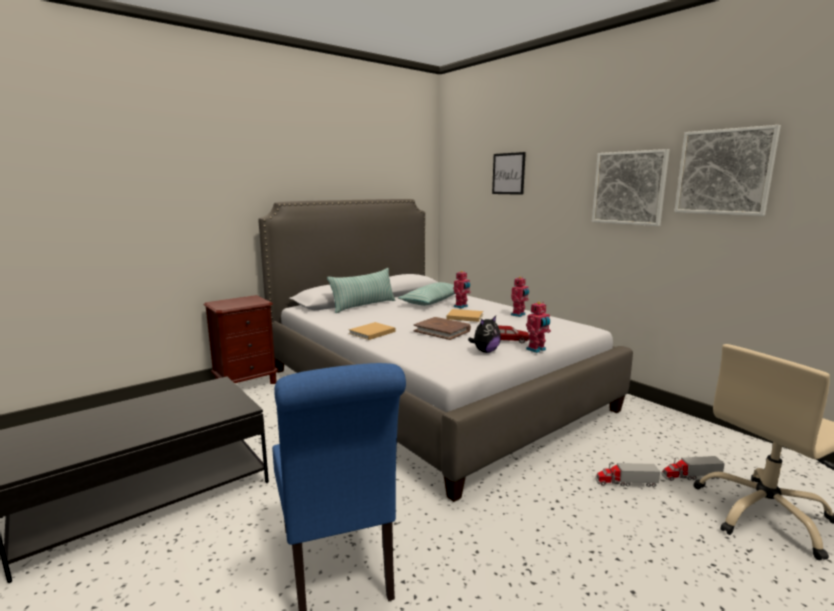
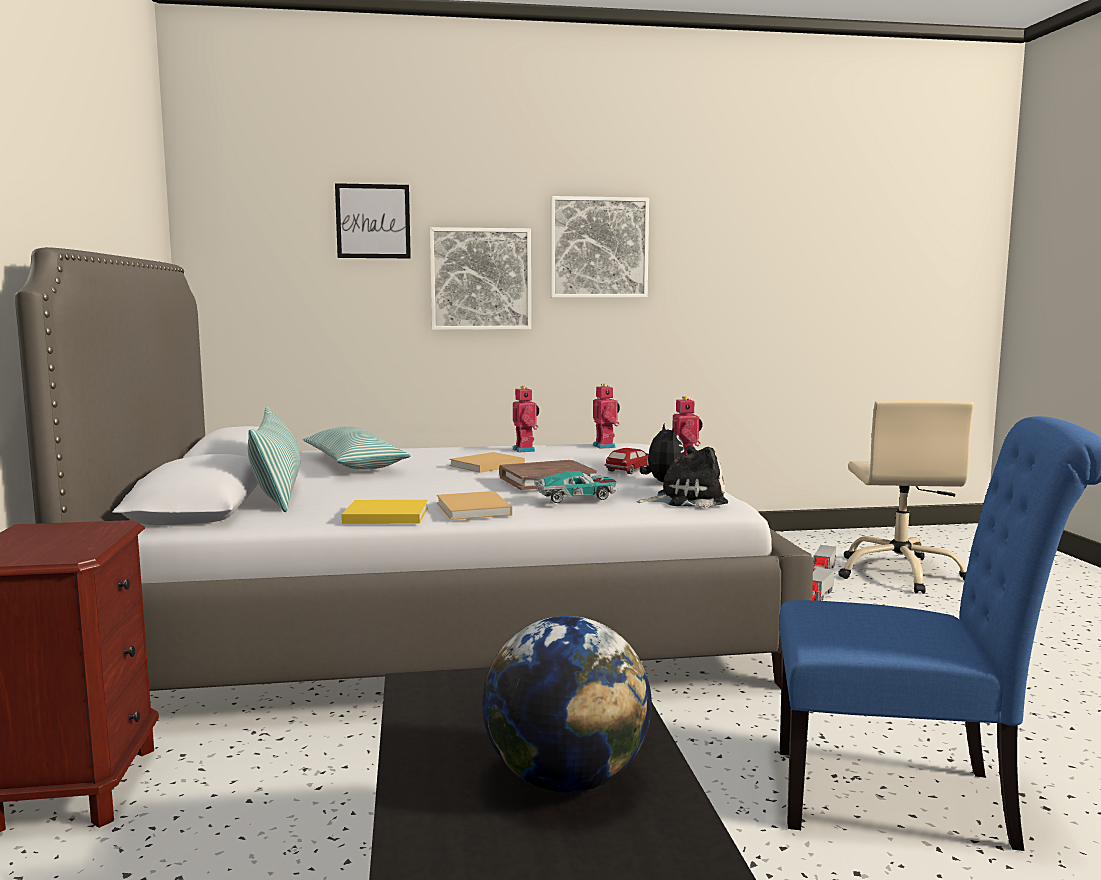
camera: 60 degrees left, 5 degrees down
(141, 422) = (566, 779): none -> globe
(345, 324) = (383, 515): none -> yellow book
(413, 342) = (577, 497): none -> toy car
(449, 362) = (686, 499): none -> plush toy
(461, 306) = (425, 459): toy robot -> toy robot (605, 446)
(724, 172) = (711, 229): picture -> picture (480, 279)

